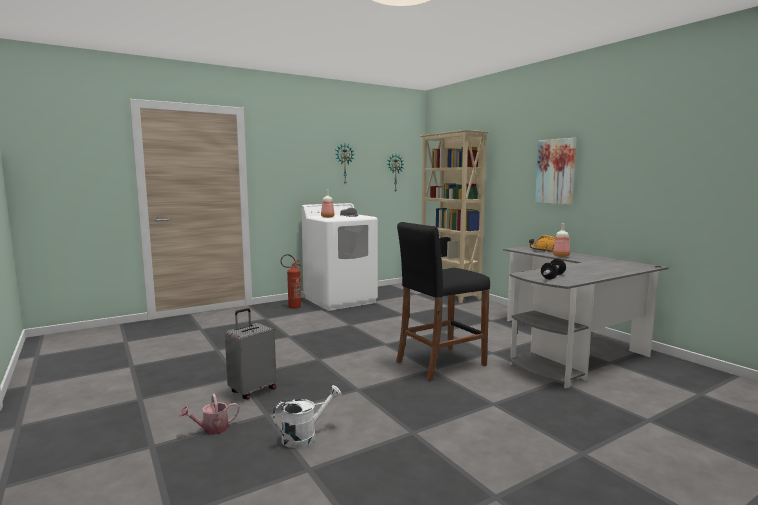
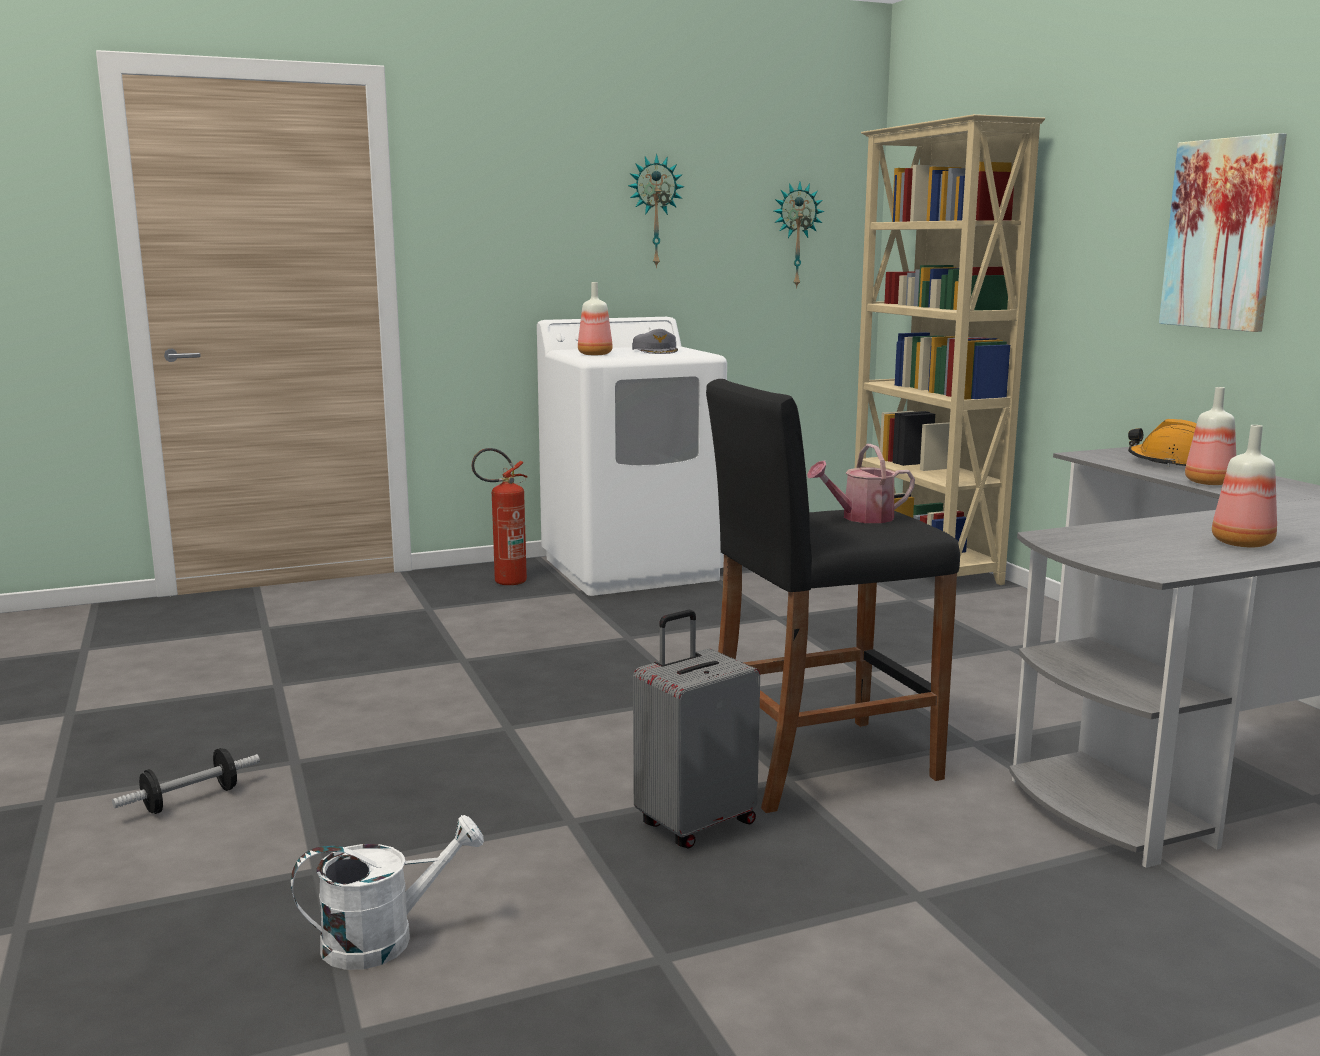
camera: 10 degrees right, 5 degrees up
(211, 429) = (173, 896): watering can -> watering can (861, 518)
(252, 390) = (312, 801): grey suitcase -> grey suitcase (694, 823)
(553, 277) = (1138, 549): dumbbell -> dumbbell (191, 800)
(585, 274) = (1244, 543): none -> bottle

